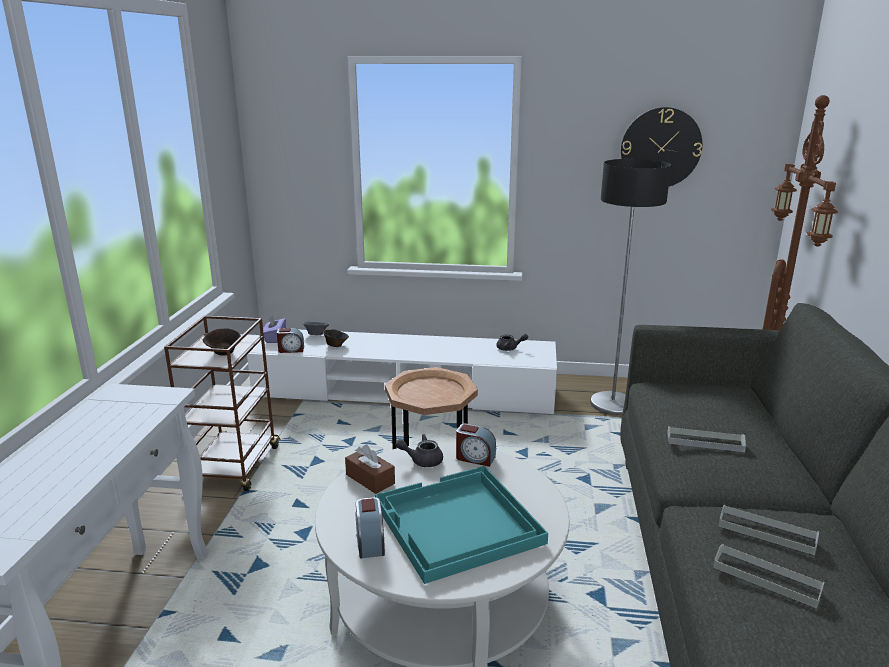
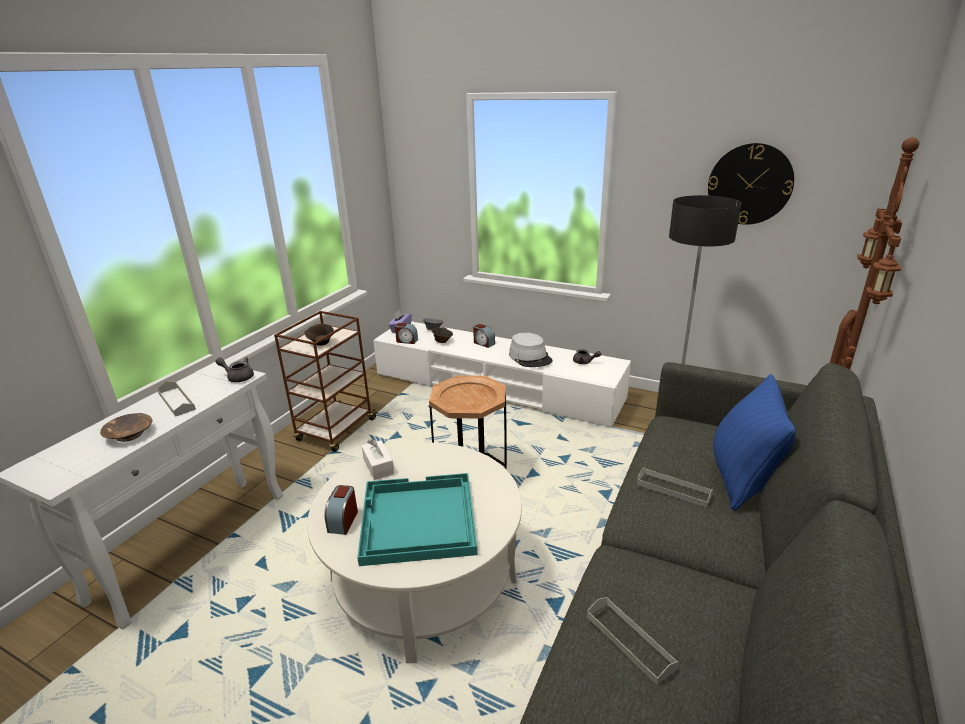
camera: 20 degrees right, 5 degrees up
(56, 481) = (129, 435): none -> brown bowl
(370, 479) = (378, 466): brown tissue box -> white tissue box
(422, 460) = (428, 457): grey teapot -> grey teapot (238, 377)
(449, 350) = (530, 357): none -> grey hat
(475, 458) = (471, 463): alarm clock -> alarm clock (483, 343)
(755, 423) = (742, 479): none -> blue pillow
(766, 532) = (666, 595): grey tray -> grey tray (176, 401)

